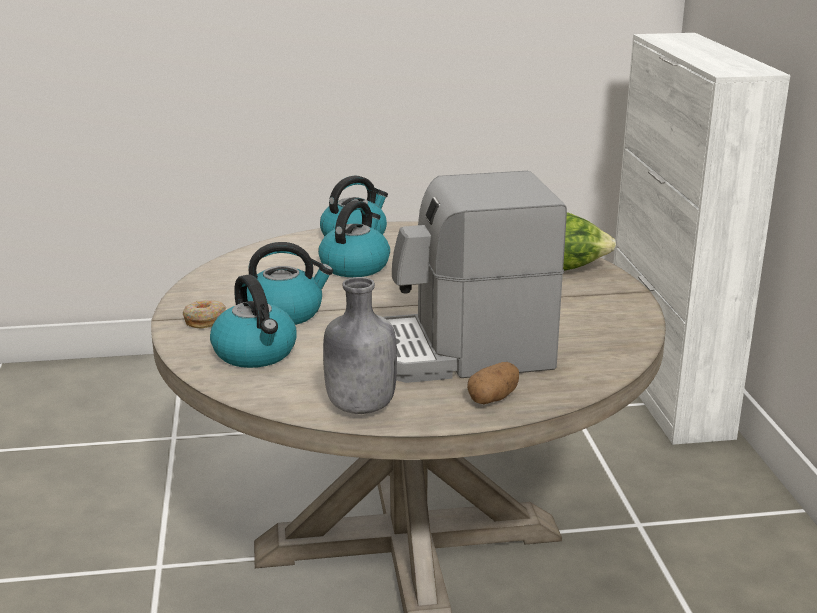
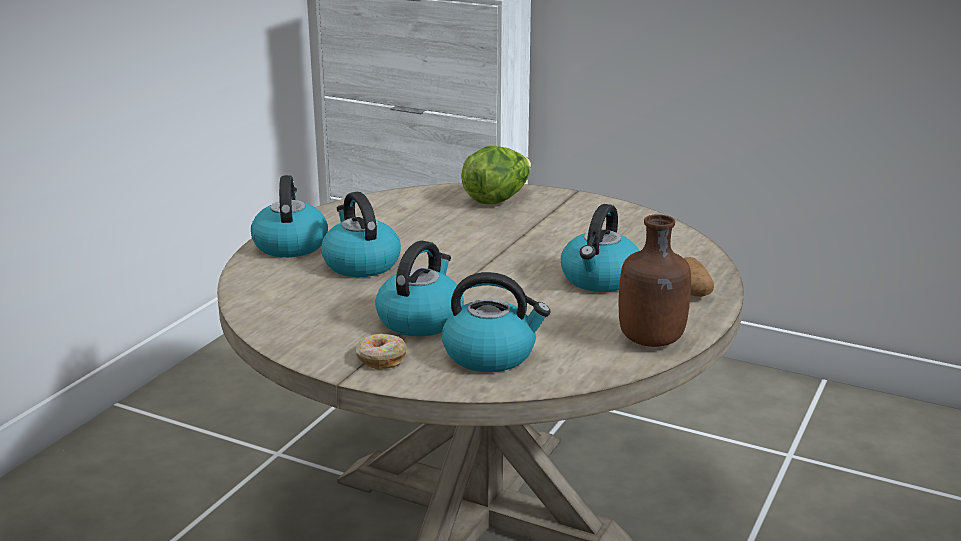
camera: 55 degrees left, 0 degrees up
(359, 407) = (651, 341): grey bottle -> brown bottle
(458, 353) = (600, 279): coffee machine -> kettle

